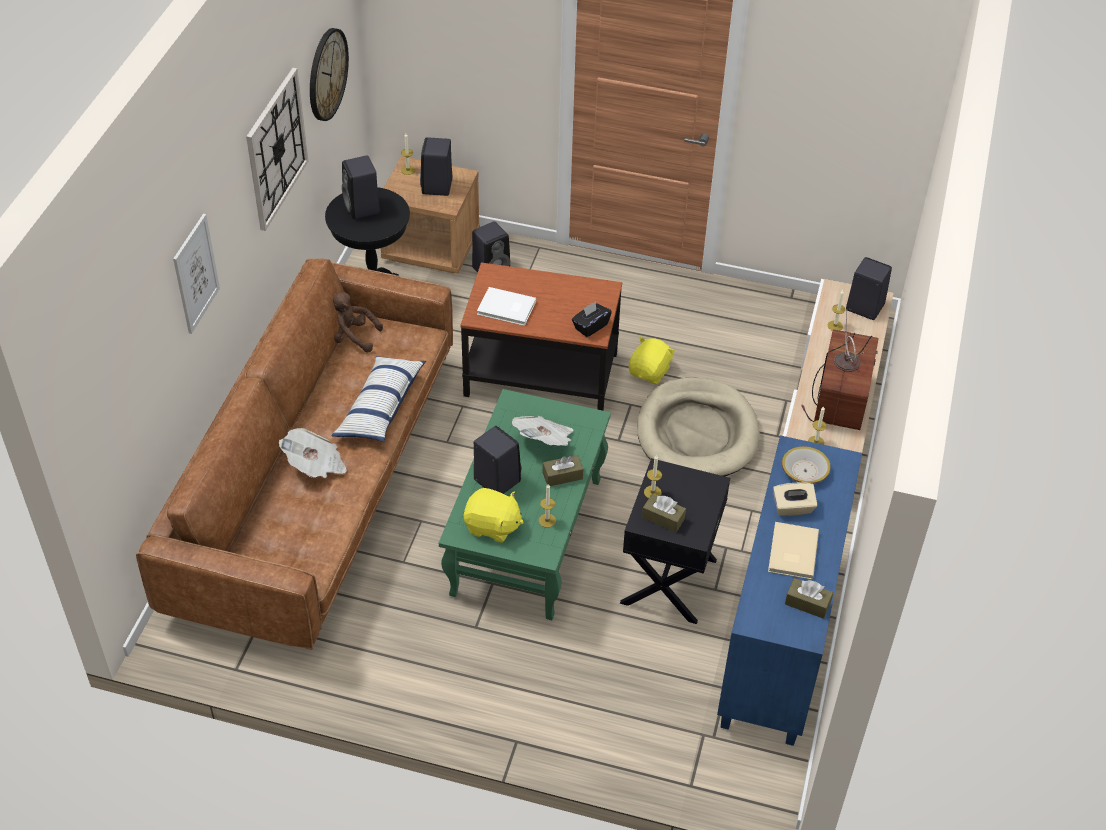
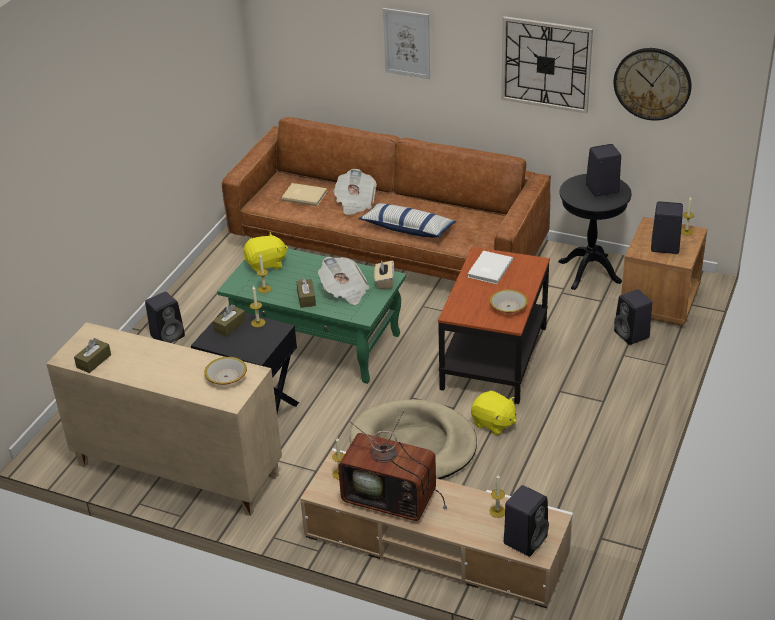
camera: 100 degrees right, 10 degrees down
(352, 337) = (486, 217): brown plush toy -> none
(492, 526) = (266, 264): yellow plush toy -> yellow plush toy turned 135 degrees counterclockwise
(495, 480) = (310, 267): black speaker -> black speaker (168, 335)
(577, 292) = (508, 306): none -> bowl
(590, 326) = (462, 311): black tissue box -> none
(779, 640) = (176, 470): blue cabinet -> beige cabinet
(791, 552) = (145, 359): beige book -> beige book (304, 195)
(792, 508) = (189, 365): beige tissue box -> beige tissue box (384, 282)

